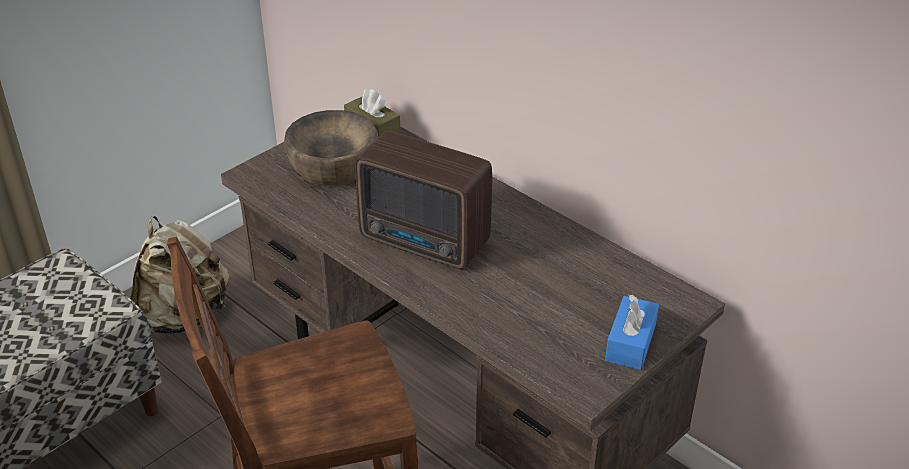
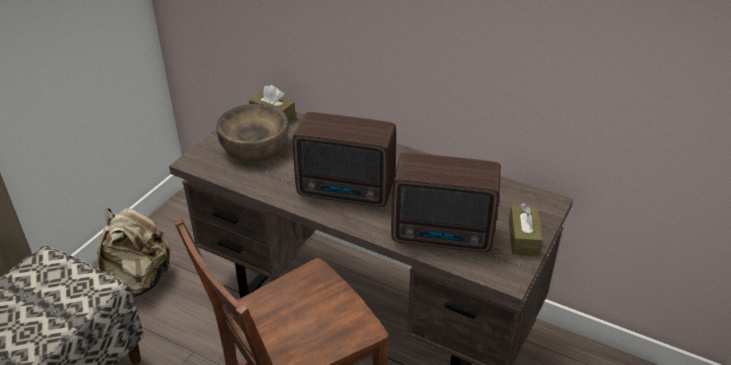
camera: 15 degrees left, 0 degrees up
(526, 320) = (444, 236): none -> radio
(630, 343) = (523, 238): blue tissue box -> brown tissue box

